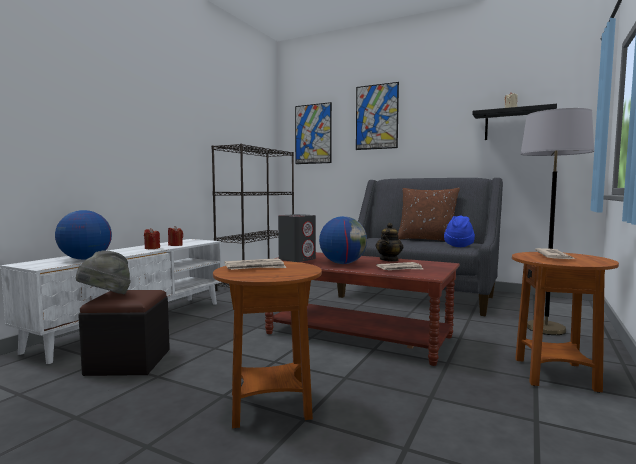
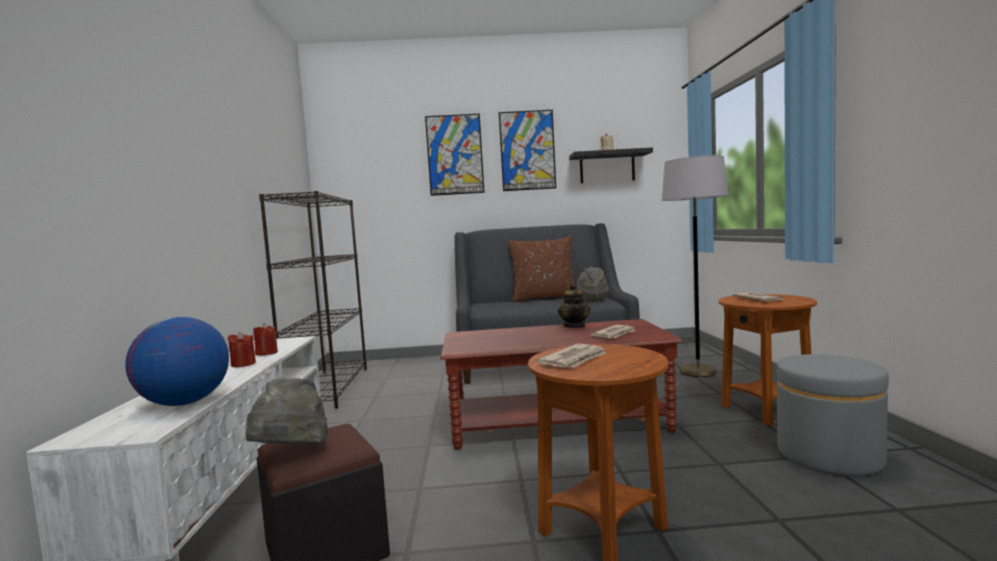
camera: 30 degrees left, 0 degrees up
(297, 259) = (478, 343): grey speaker -> none
(313, 134) = (366, 175): picture -> picture (527, 150)
(343, 263) = (543, 339): globe -> none
(458, 245) = (592, 300): blue hat -> grey hat
(552, 425) = (829, 455): none -> grey ottoman

